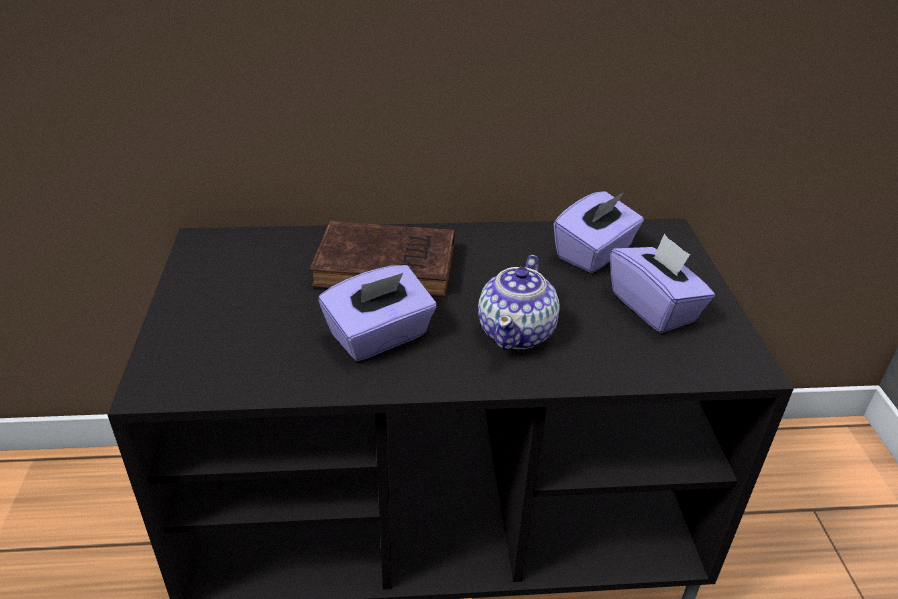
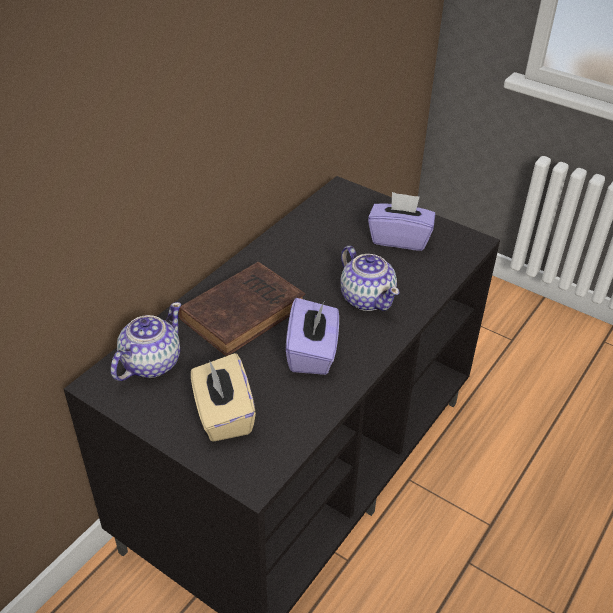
camera: 50 degrees left, 5 degrees up
(227, 324) = (223, 415): none -> beige tissue box
(255, 252) = (150, 363): none -> teapot
(594, 253) = (330, 227): purple tissue box -> none

